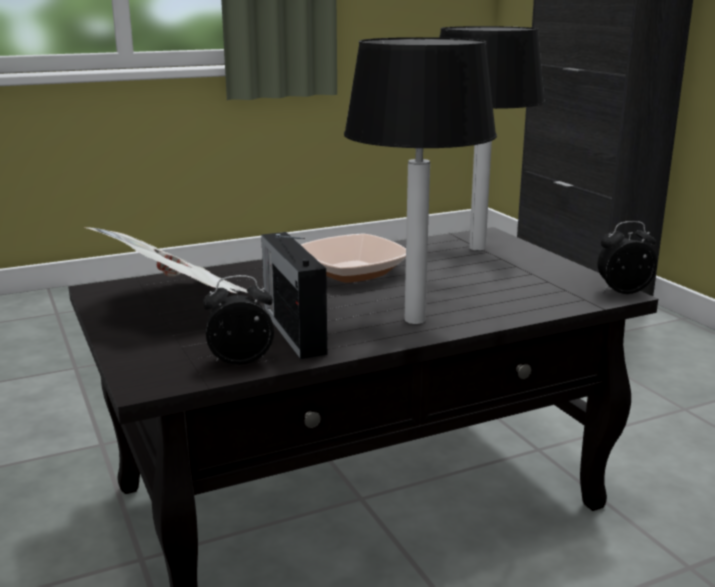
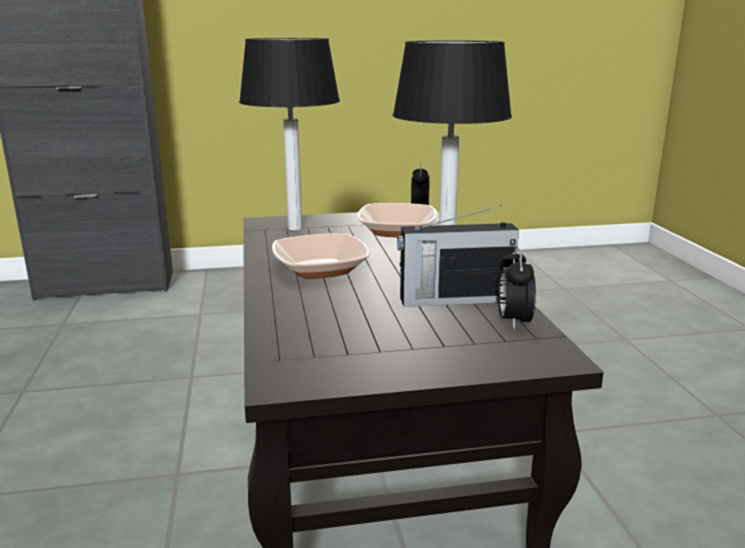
camera: 75 degrees left, 0 degrees up
(182, 304) = (362, 339): newspaper -> none
(518, 288) = (397, 231): none -> bowl

